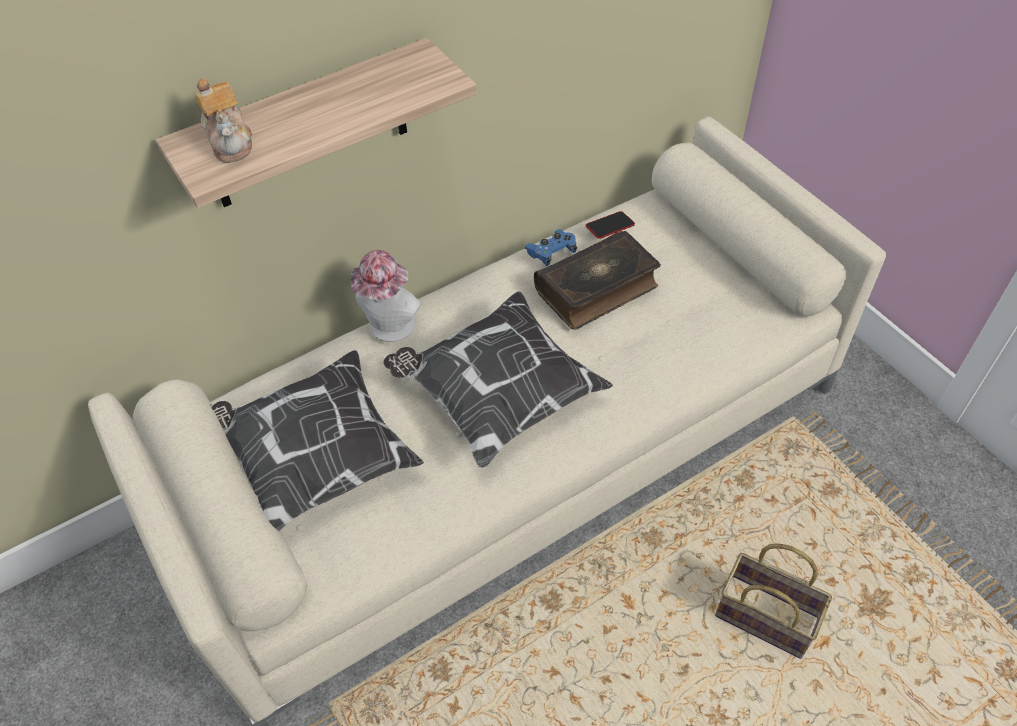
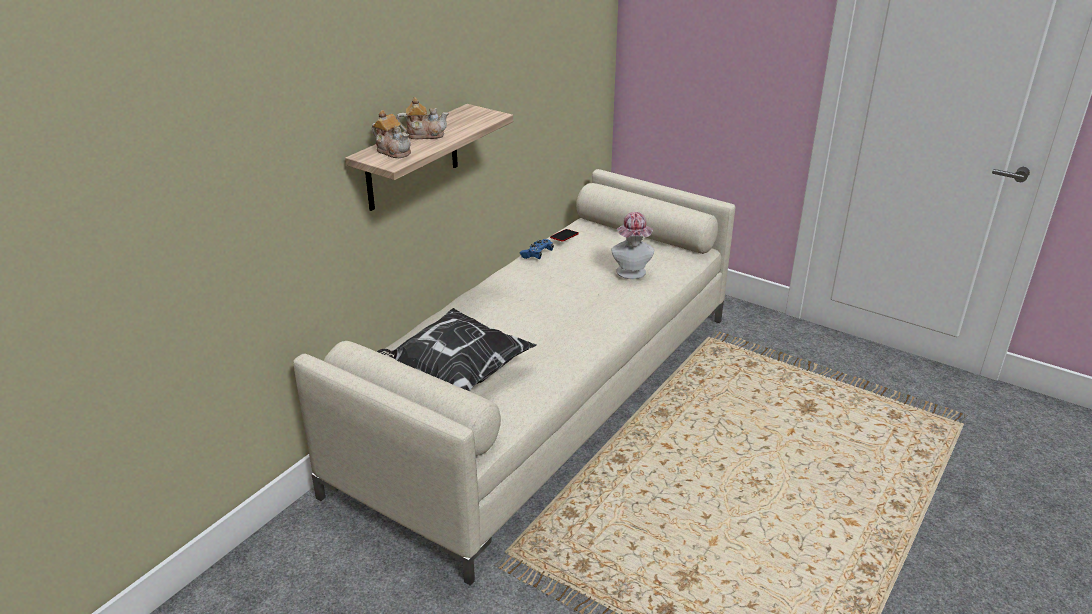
camera: 25 degrees left, 20 degrees down
(304, 108) = (424, 135): none -> teapot
(390, 329) = (459, 306): hat -> hat (632, 274)
(496, 396) = (550, 322): pillow -> none
(597, 289) = (577, 264): book -> none
(768, 616) = (753, 429): basket -> none

